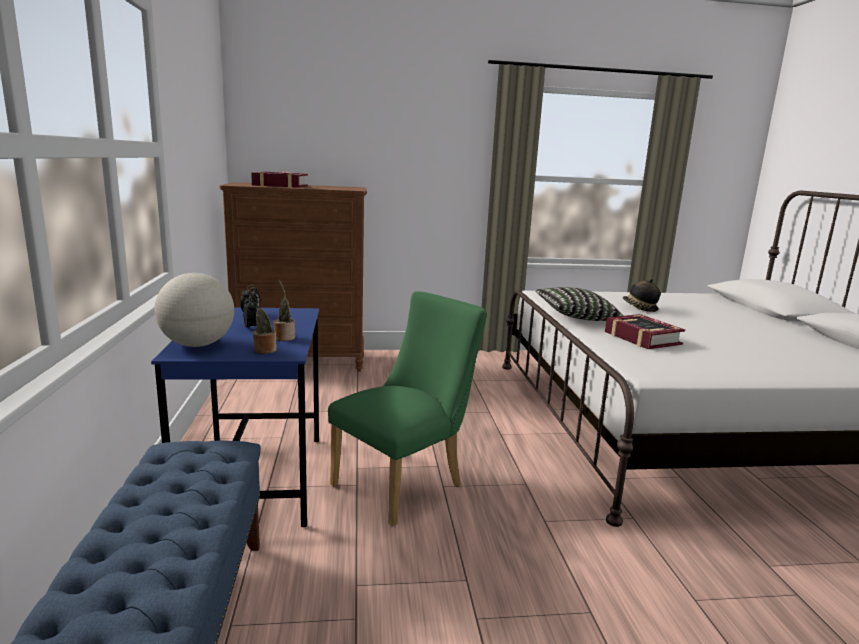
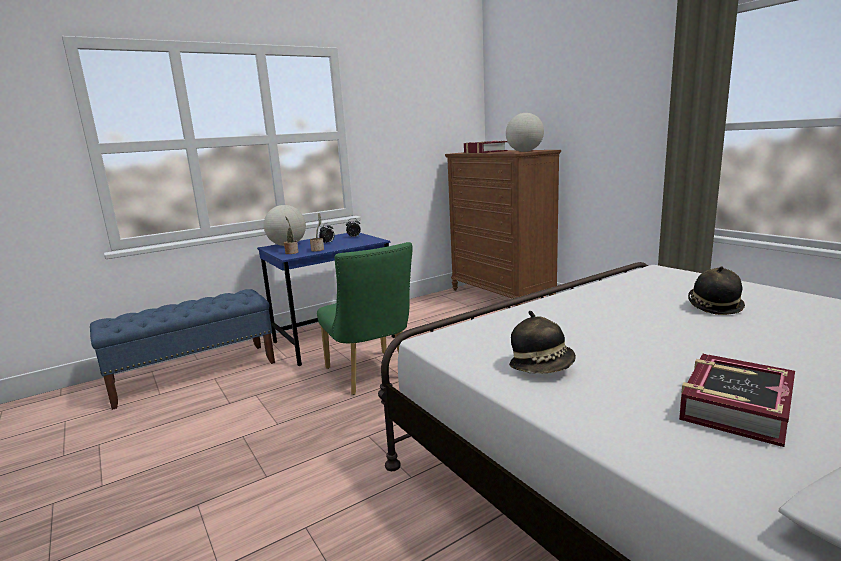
camera: 65 degrees right, 0 degrees up
(349, 188) = (524, 151): none -> globe
(405, 483) = (371, 375): green chair -> green chair turned 45 degrees clockwise
(575, 317) = (582, 293): pillow -> none
(642, 338) = (562, 323): book -> book (734, 407)
(727, 363) = (542, 367): none -> hat

